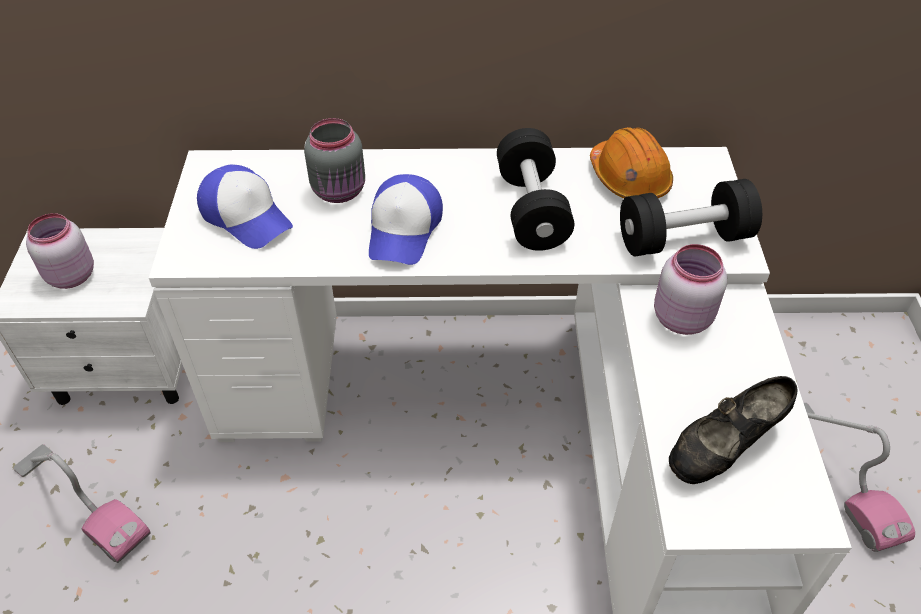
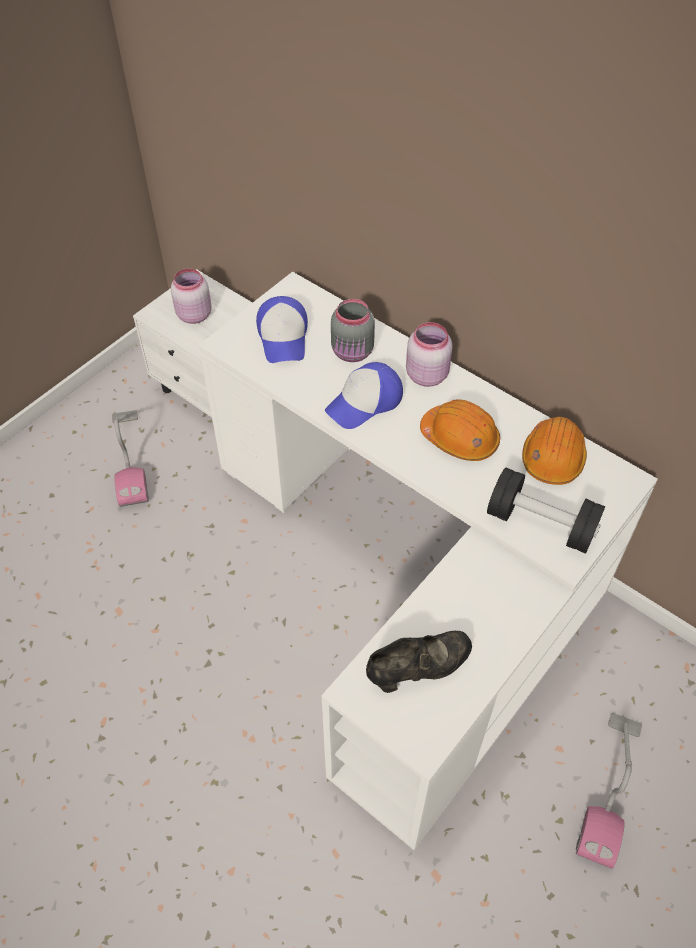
camera: 40 degrees right, 5 degrees up
(532, 209) = (460, 438): black dumbbell -> orange hard hat
(680, 317) = (487, 574): pink jar -> pink jar (427, 374)
(723, 448) = (418, 669): black shoe -> black shoe turned 150 degrees clockwise

